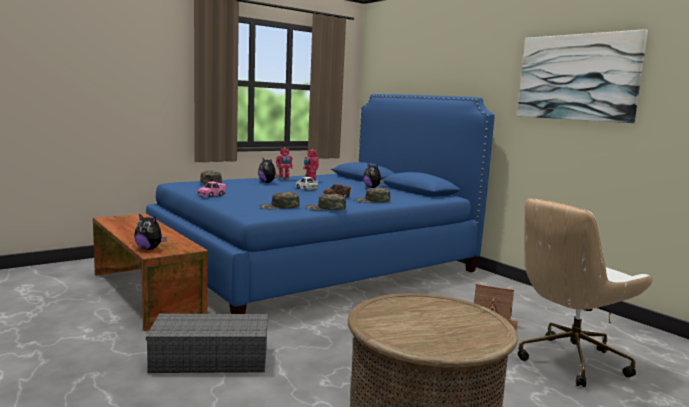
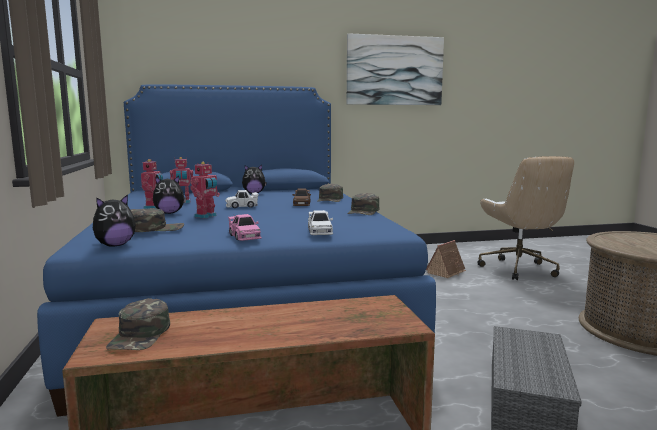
camera: 65 degrees left, 0 degrees up
(149, 248) = (378, 325): plush toy -> plush toy (115, 245)
(235, 203) = (320, 232): none -> white toy car
(258, 186) = (206, 216): none -> toy robot
(279, 207) = (349, 221): green cap -> green cap (141, 335)

